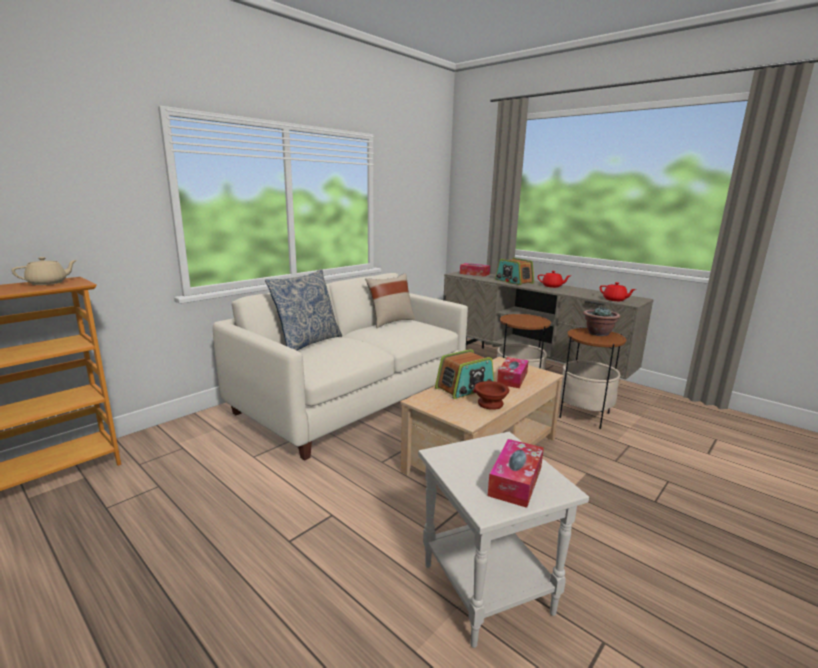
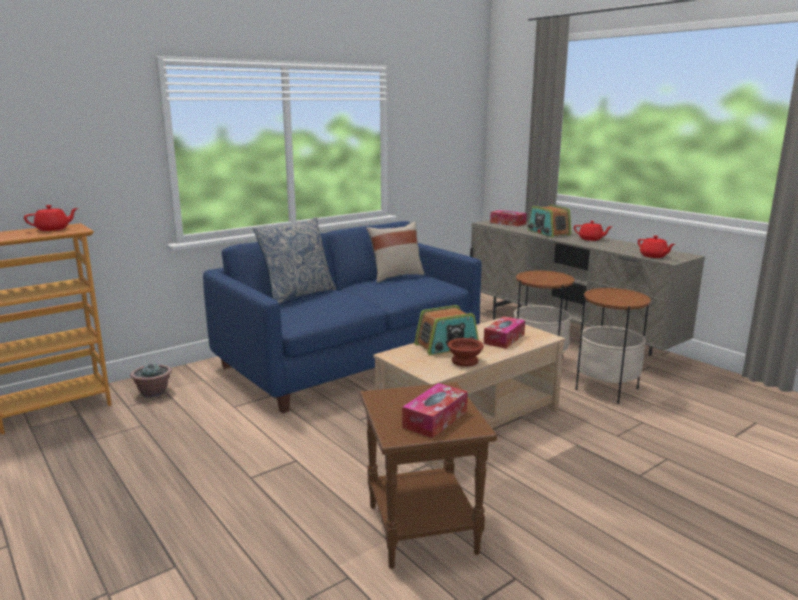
camera: 10 degrees right, 0 degrees up
(48, 283) = (53, 229): beige teapot -> red teapot
(353, 398) = (350, 359): white sofa -> blue sofa
(484, 588) = (419, 529): white side table -> brown side table
(598, 333) = (621, 294): potted plant -> potted plant (153, 393)

